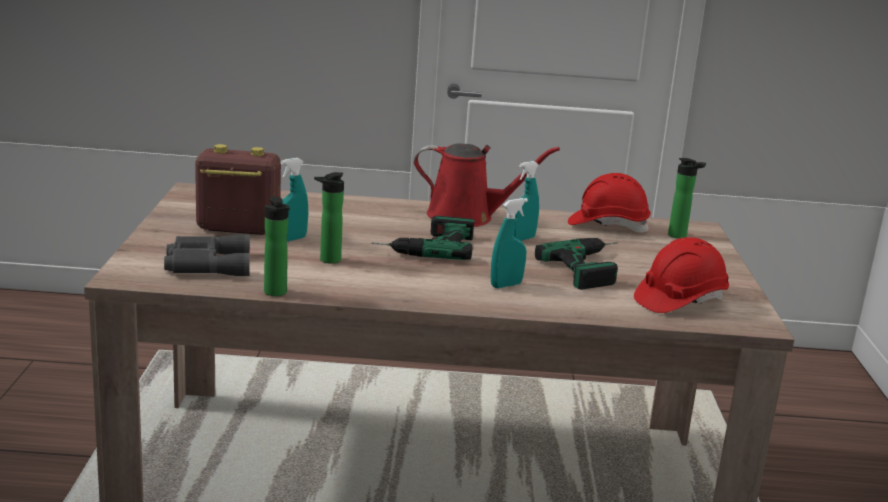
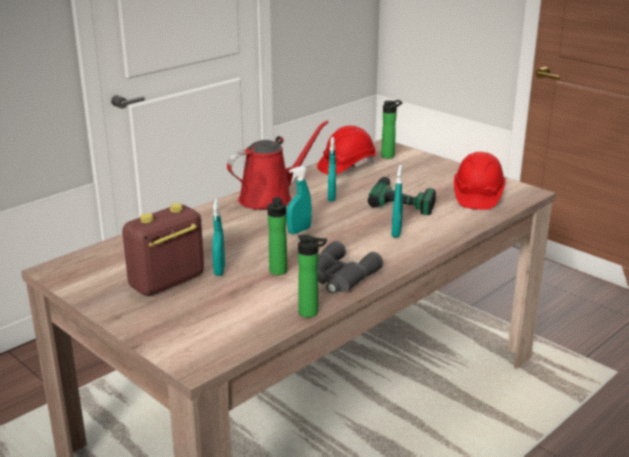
camera: 45 degrees left, 5 degrees up
(206, 265) = (220, 321): grey binoculars -> grey binoculars (337, 277)
(424, 246) = (299, 231): power drill -> turquoise spray bottle

